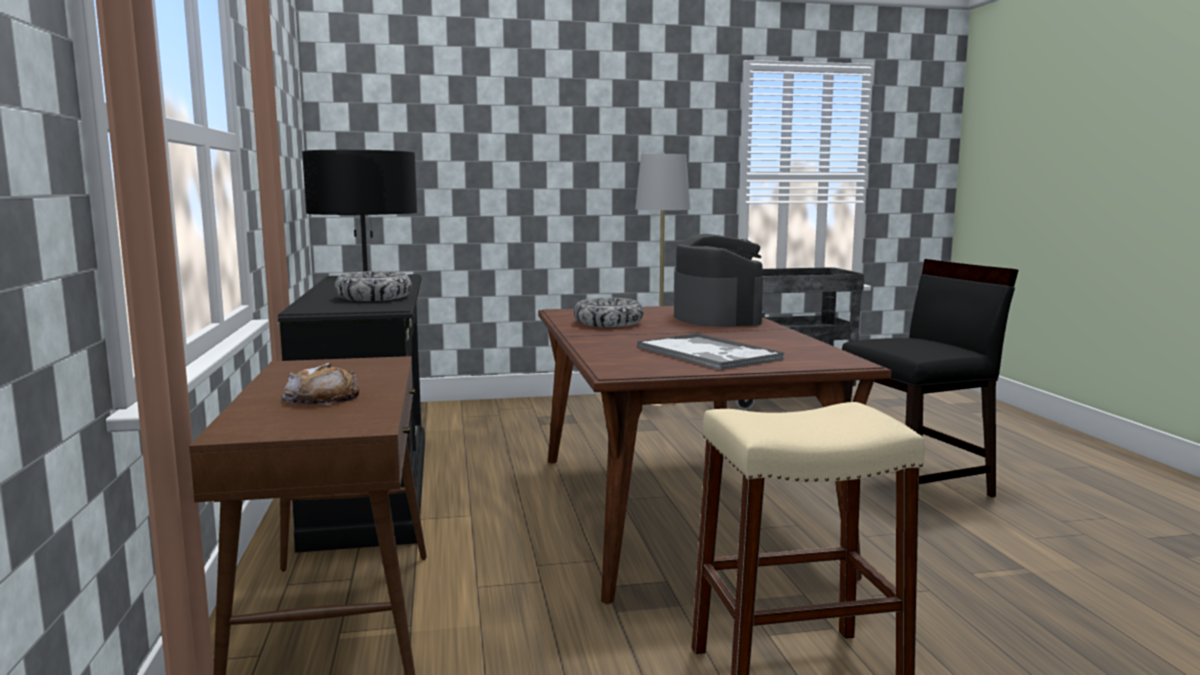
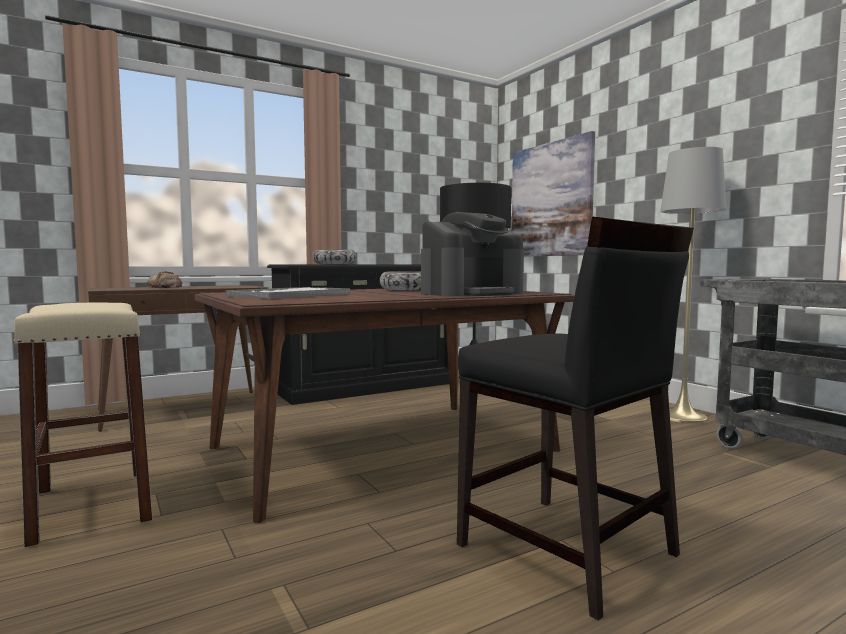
camera: 70 degrees right, 5 degrees down
(430, 173) = (550, 200): none -> picture

